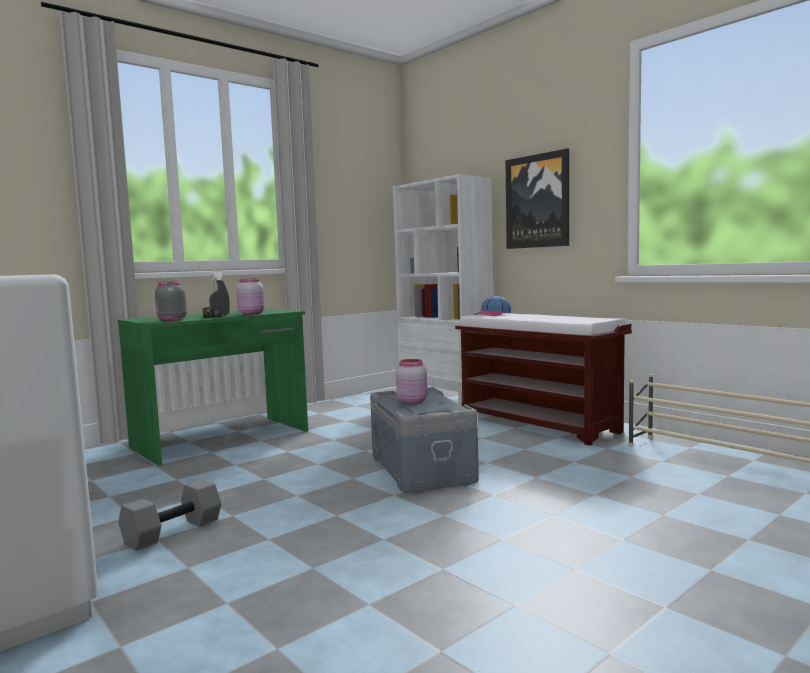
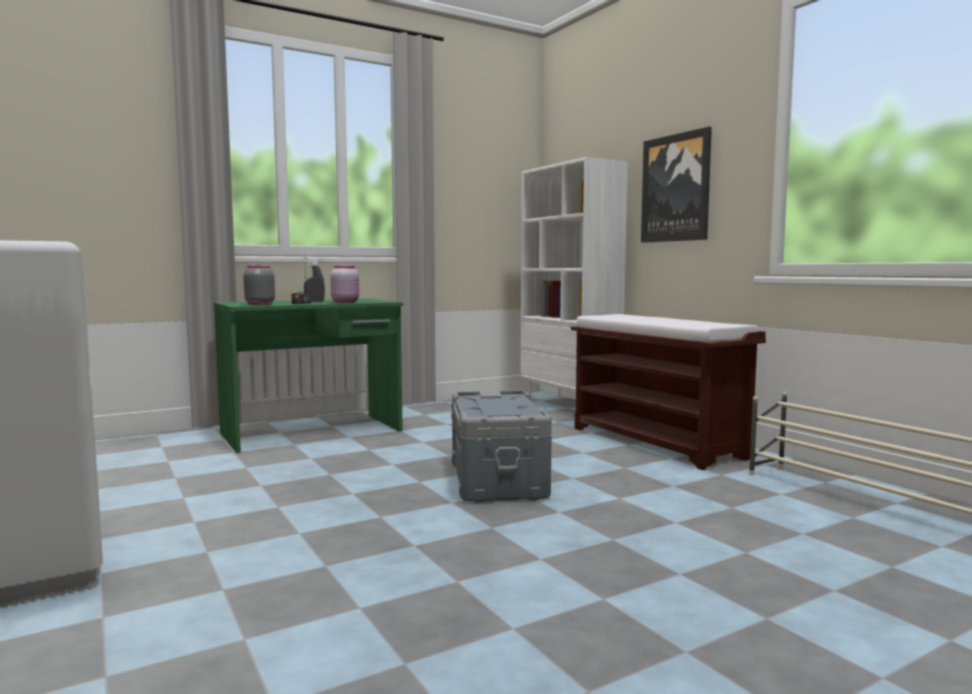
camera: 10 degrees right, 0 degrees up
(173, 531) = (213, 516): grey dumbbell -> none
(412, 401) = (490, 403): pink jar -> none
(492, 314) = (614, 315): cap -> none

